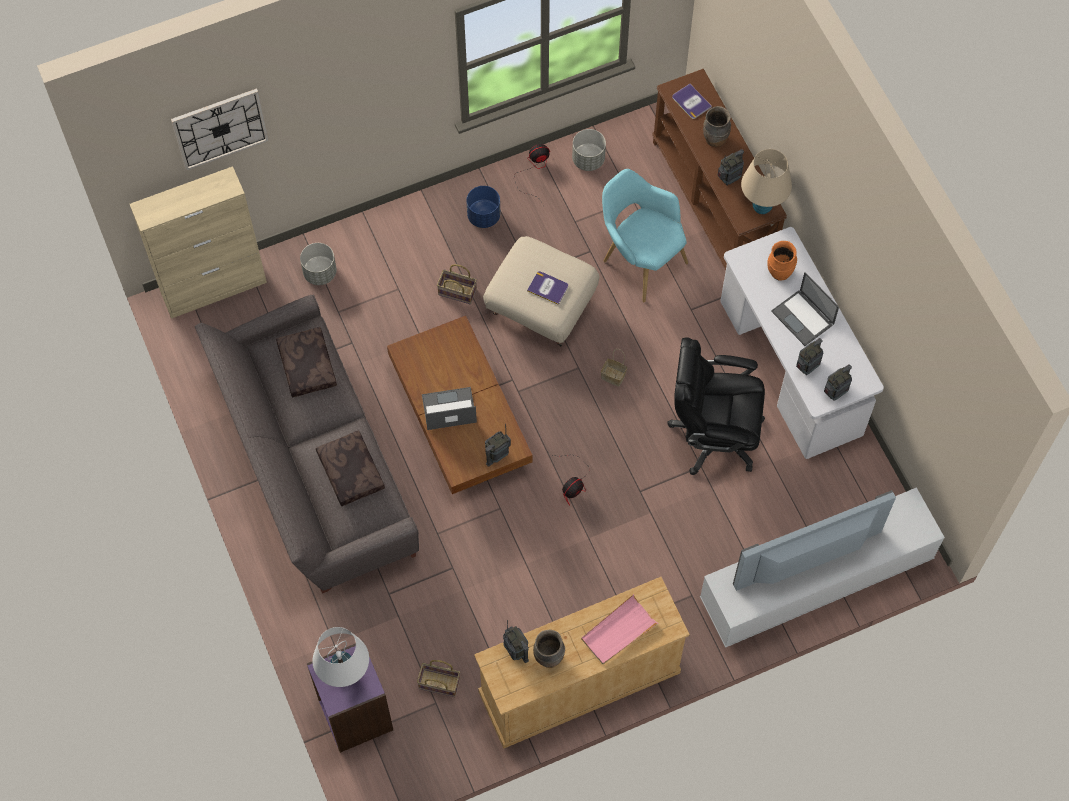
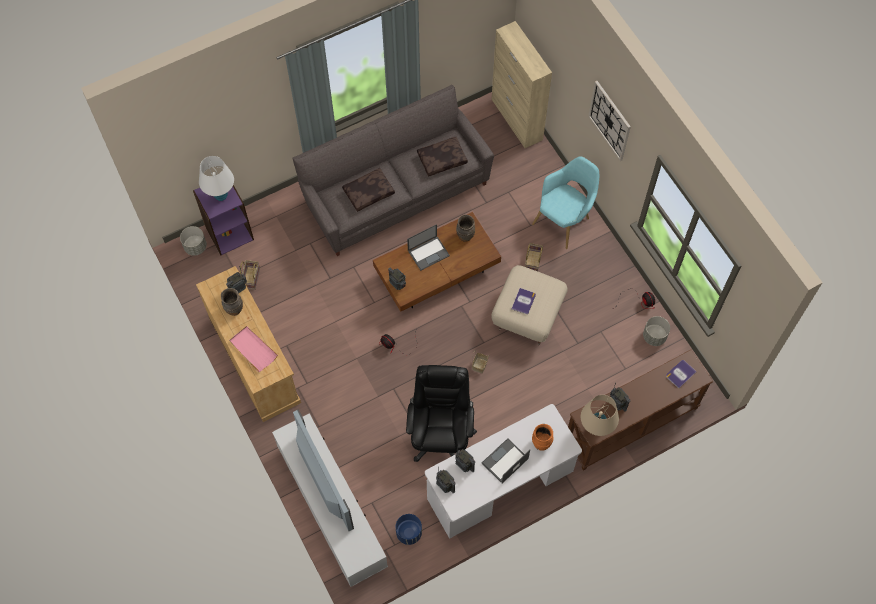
camera: 85 degrees right, 0 degrees up
(220, 128) = (558, 45): wall clock -> wall clock (610, 120)
(320, 272) = (536, 178): grey planter -> grey planter (195, 246)
(448, 409) = (429, 252): laptop -> laptop turned 75 degrees clockwise
(483, 216) = (596, 272): blue planter -> blue planter (409, 533)
(639, 260) = (575, 377): turquoise armchair -> turquoise armchair (564, 220)
(715, 139) = (650, 392): brown vase -> brown vase (465, 235)

